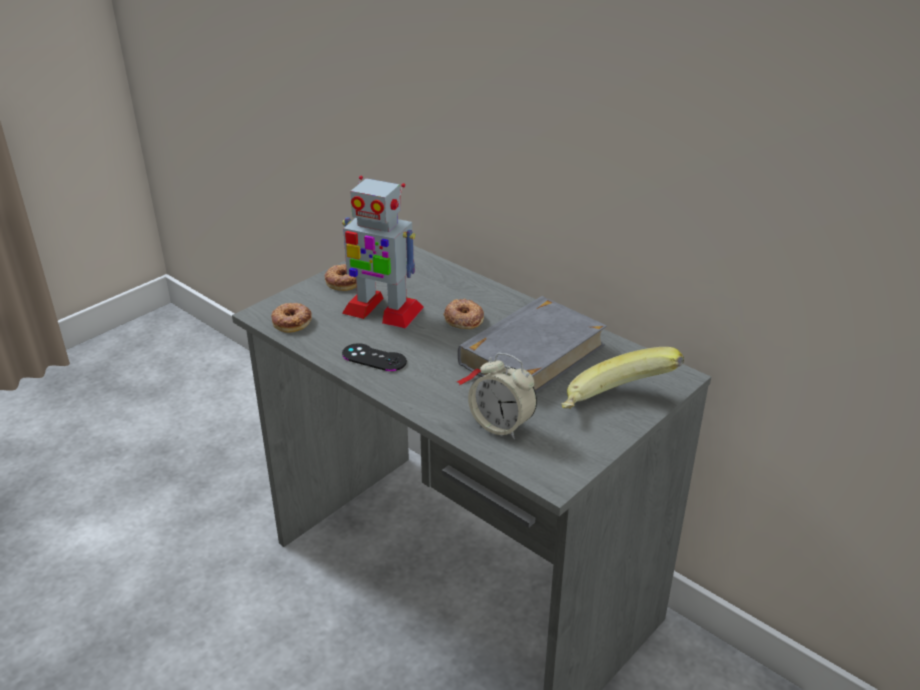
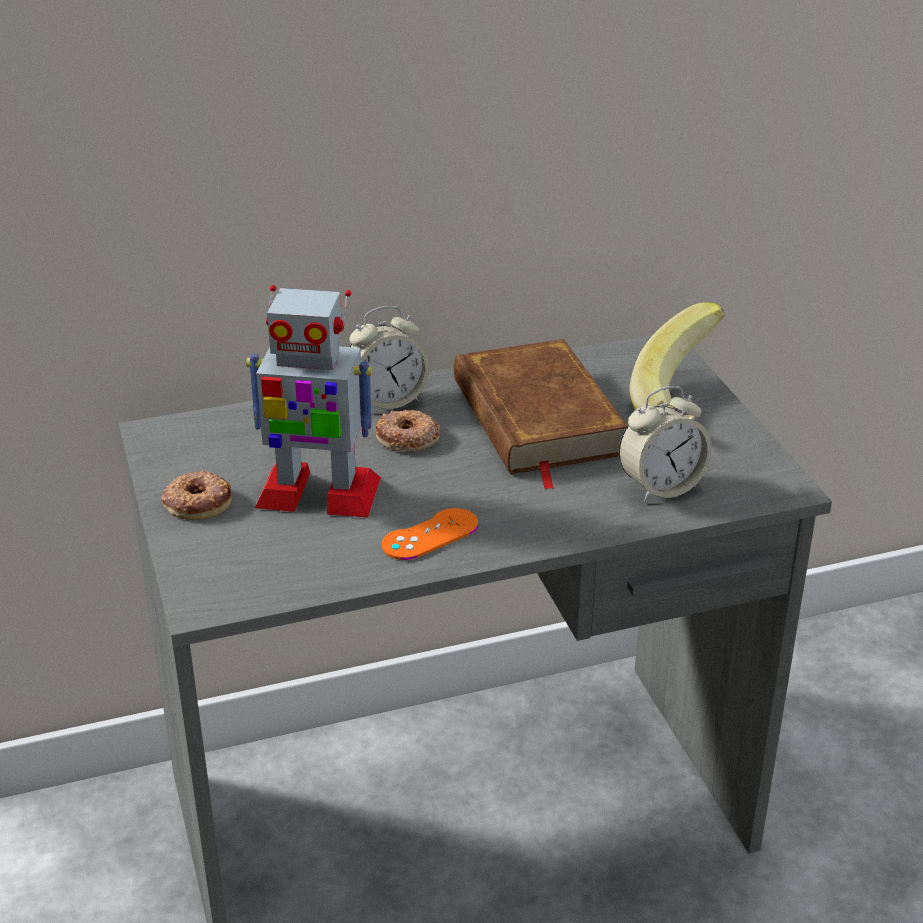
camera: 60 degrees left, 0 degrees up
(292, 321) = (259, 579): donut -> none
(374, 358) = (430, 535): black game controller -> orange game controller
(382, 310) = (317, 493): toy robot -> toy robot turned 45 degrees clockwise
(495, 300) = (387, 400): none -> alarm clock
(531, 354) = (535, 419): grey book -> brown book

